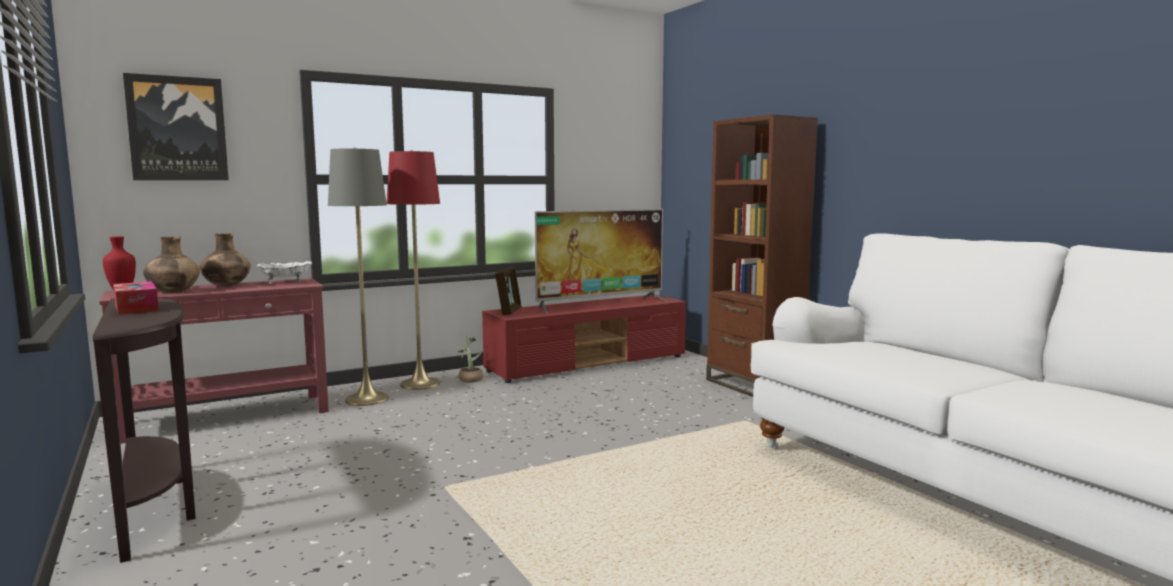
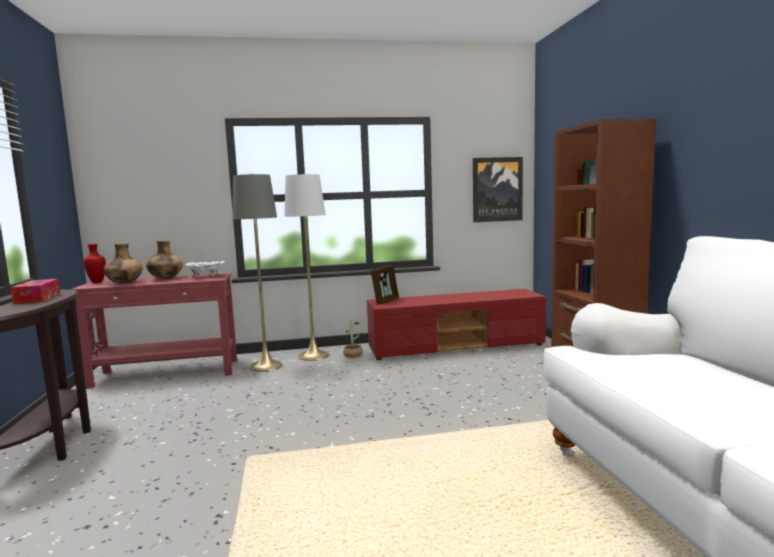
camera: 20 degrees right, 0 degrees up
(177, 129) = (142, 167): picture -> picture (497, 189)
(420, 384) = (313, 356): red floor lamp -> white floor lamp
(601, 304) = (467, 296): television -> none

